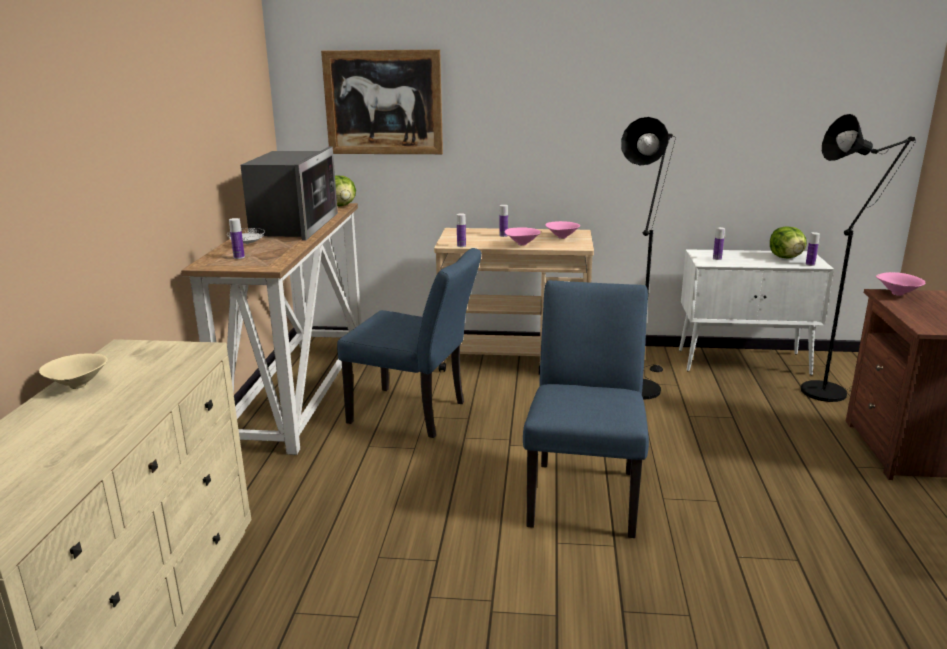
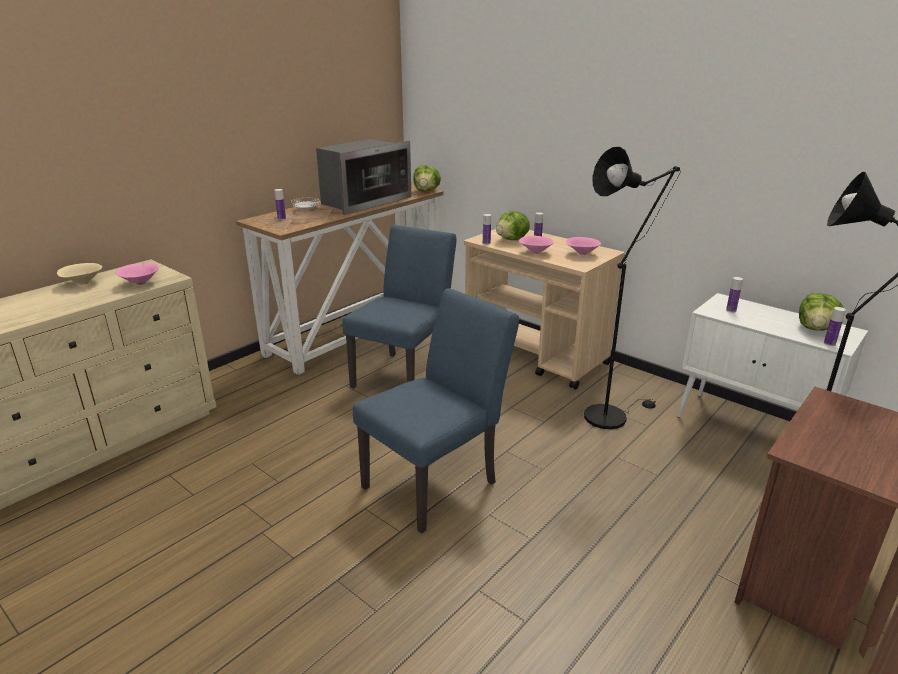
camera: 35 degrees right, 5 degrees up
(383, 103) = (473, 106): picture -> none
(415, 414) = (405, 374): blue chair -> blue chair turned 120 degrees counterclockwise
(479, 239) = (512, 240): none -> lettuce
(896, 294) = (843, 403): pink bowl -> pink bowl (141, 283)

